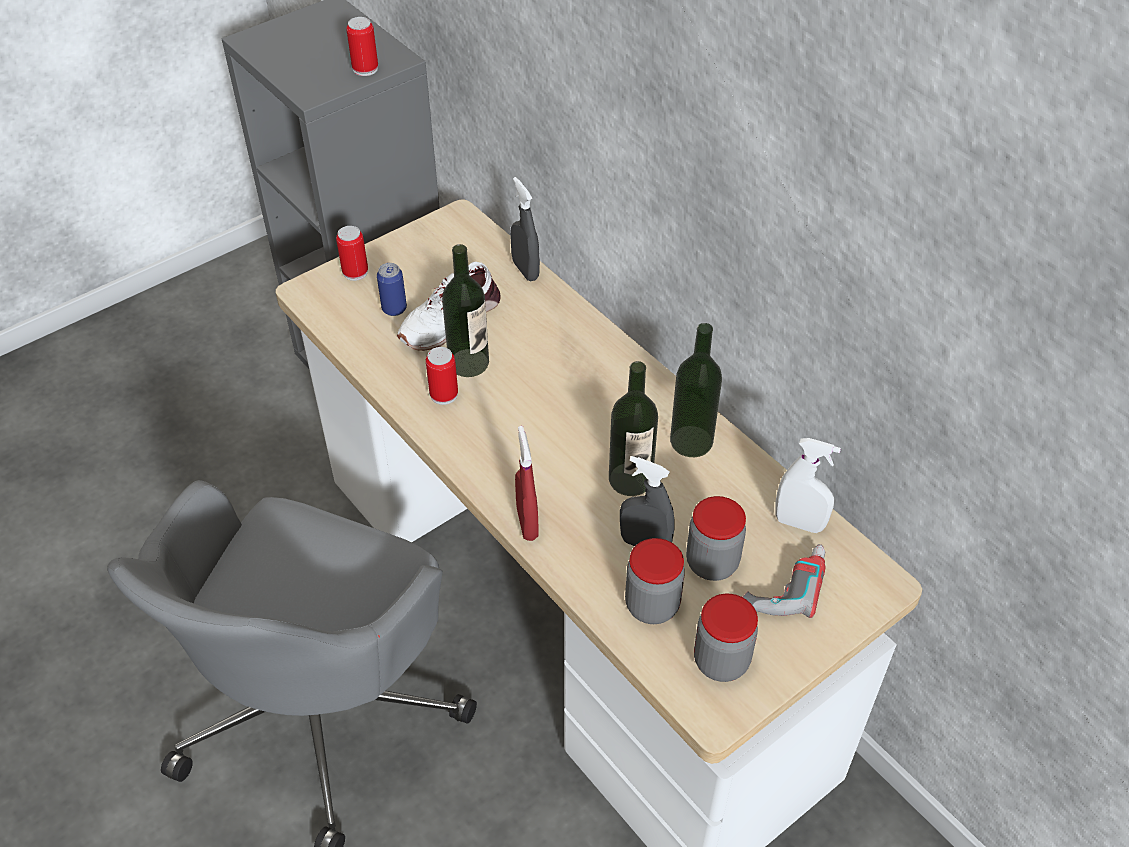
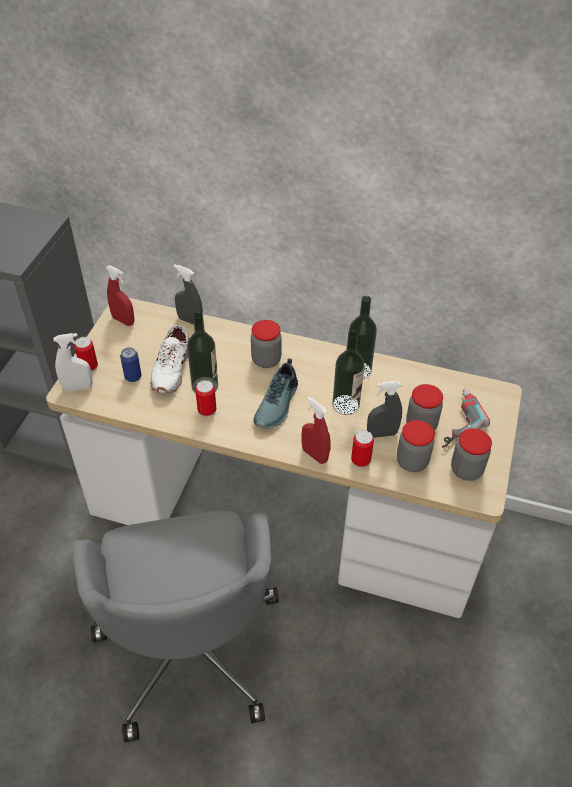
camera: 35 degrees left, 0 degrees up
(365, 69) = (35, 235): can -> can (360, 460)
(444, 233) = (123, 320): none -> red spray bottle
(540, 432) = (278, 404): none -> shoe
(577, 367) = (266, 360): none -> jar
(799, 523) = (443, 384): white spray bottle -> white spray bottle (78, 387)

